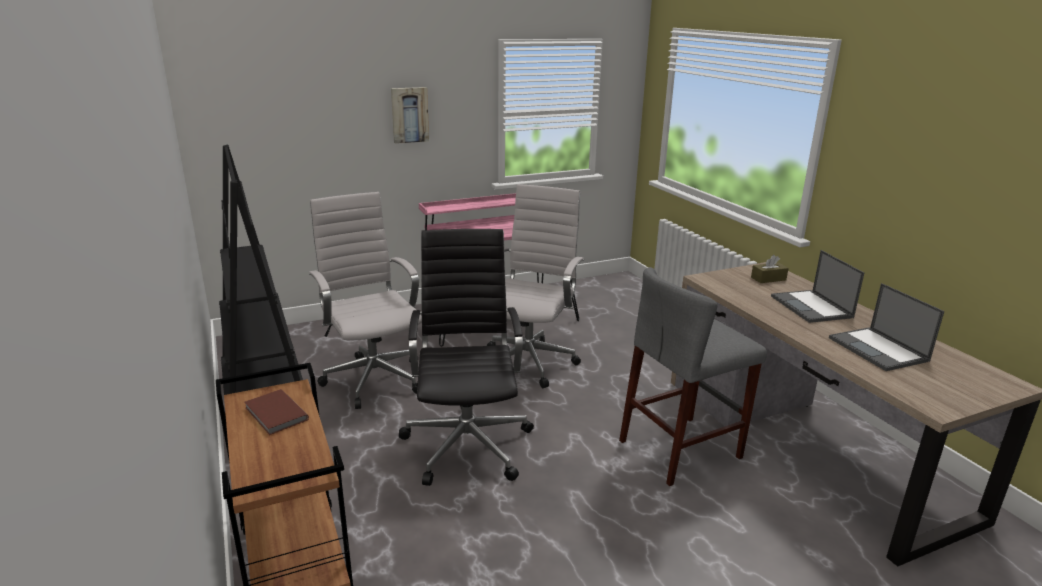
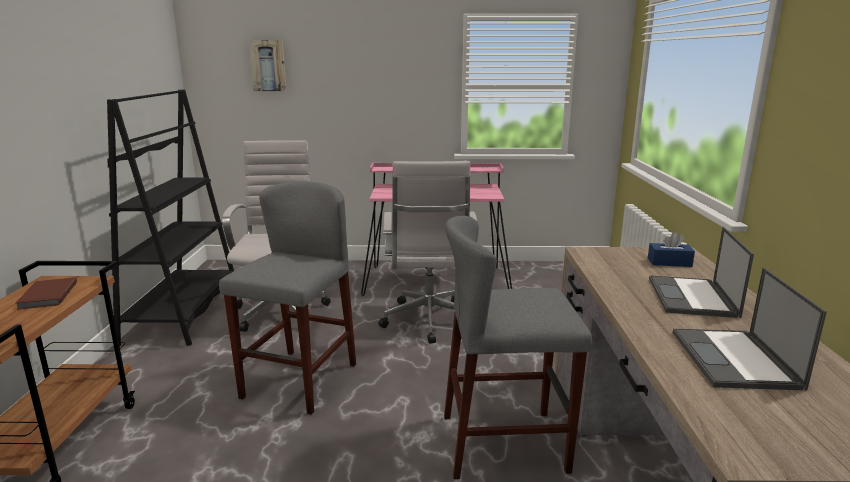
camera: 25 degrees right, 5 degrees down
(409, 115) = (374, 82): picture -> picture (268, 65)
(467, 442) = (299, 380): black office chair -> grey stool
(530, 360) = (429, 322): white office chair -> white office chair turned 135 degrees clockwise
(768, 279) = (669, 262): brown tissue box -> blue tissue box

